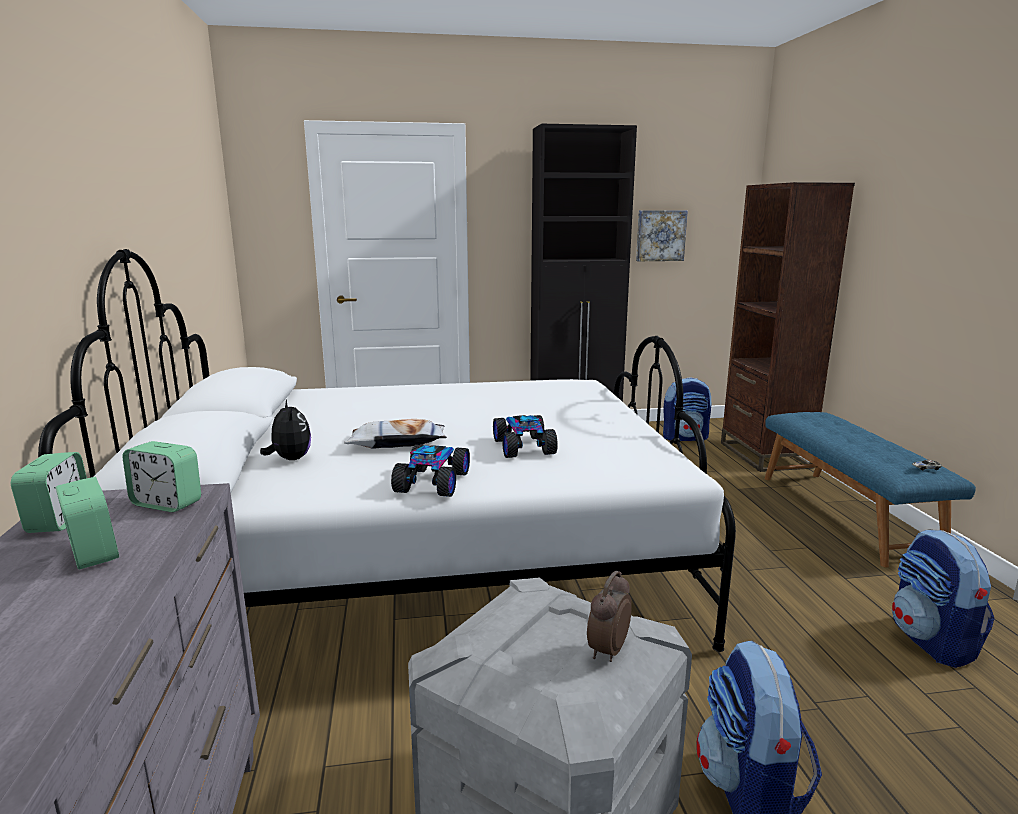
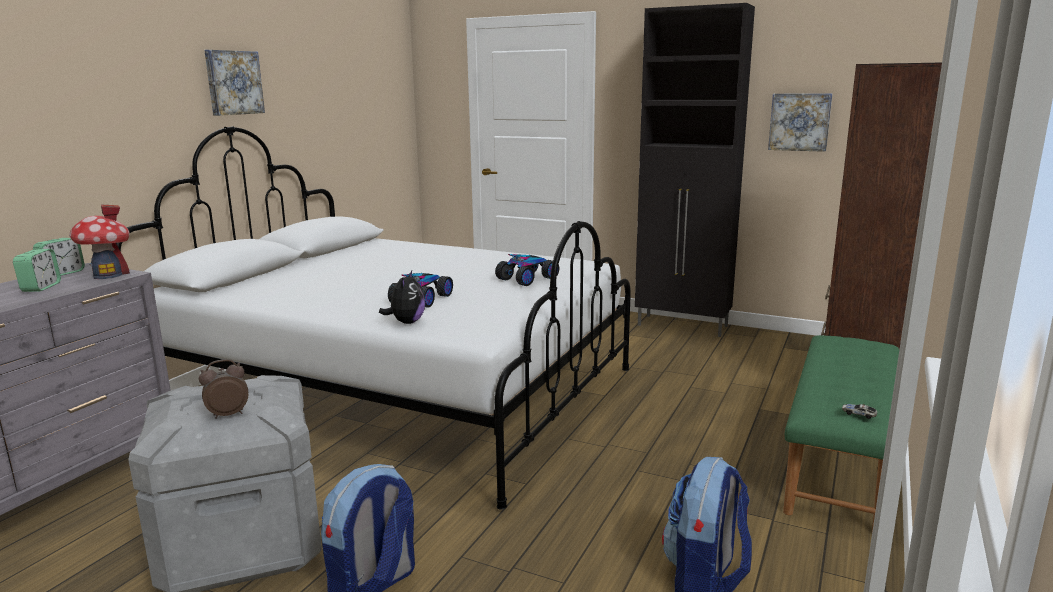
camera: 35 degrees right, 0 degrees up
(111, 183) = (233, 82): none -> picture
(167, 503) = (108, 275): alarm clock -> toy house
(290, 459) = (280, 279): plush toy -> plush toy (406, 322)
(397, 443) = (355, 281): pillow -> none
(434, 482) = (317, 307): toy car -> toy car (528, 279)
(685, 437) = (792, 353): backpack -> none
(846, 514) = (841, 462): blue bench -> green bench

